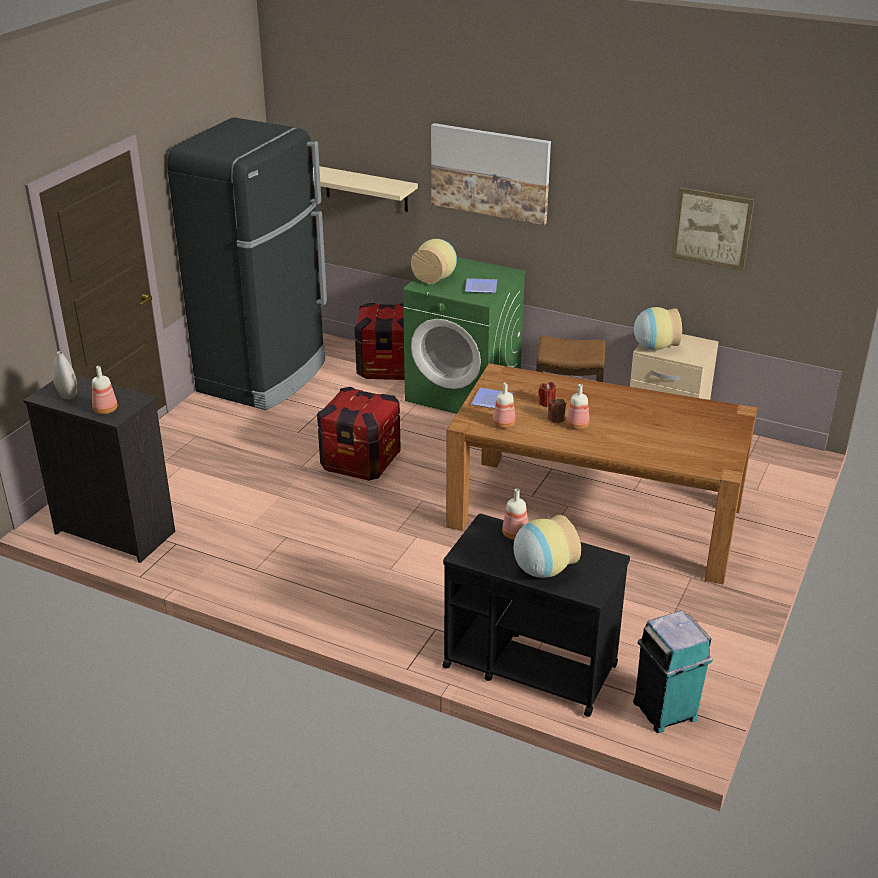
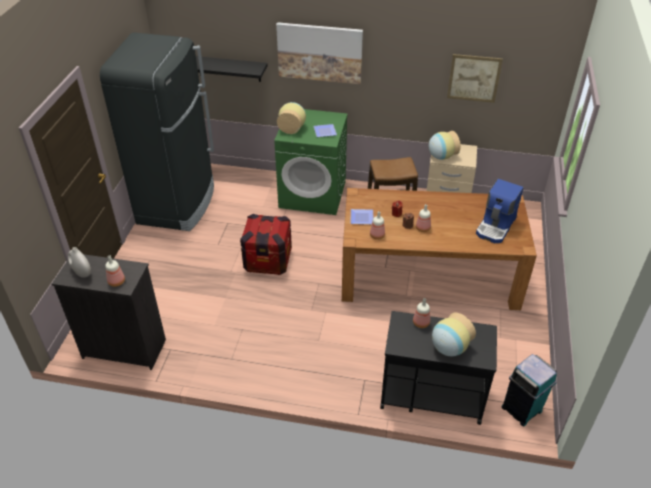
camera: 15 degrees left, 10 degrees up
(366, 189) = (229, 68): beige shelf -> black shelf
(387, 367) = (257, 183): crate -> none
(693, 439) = (496, 227): none -> coffee machine

